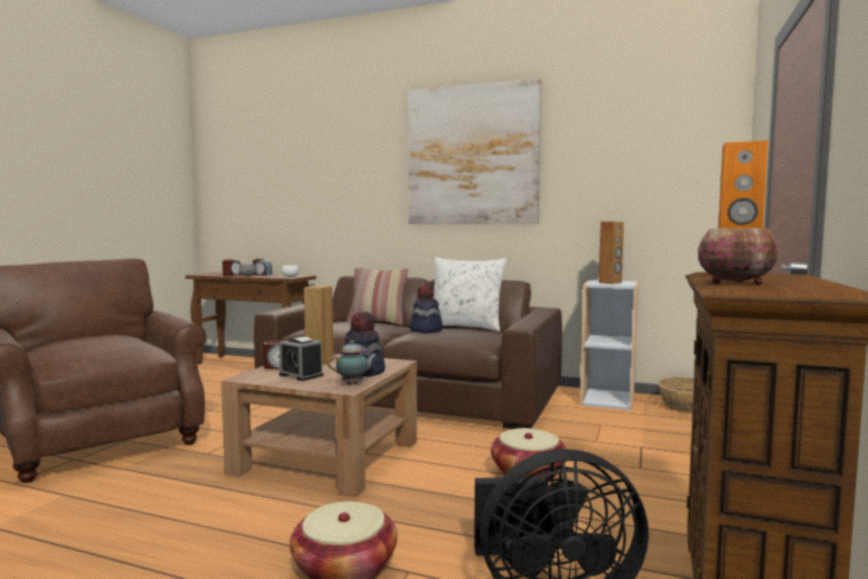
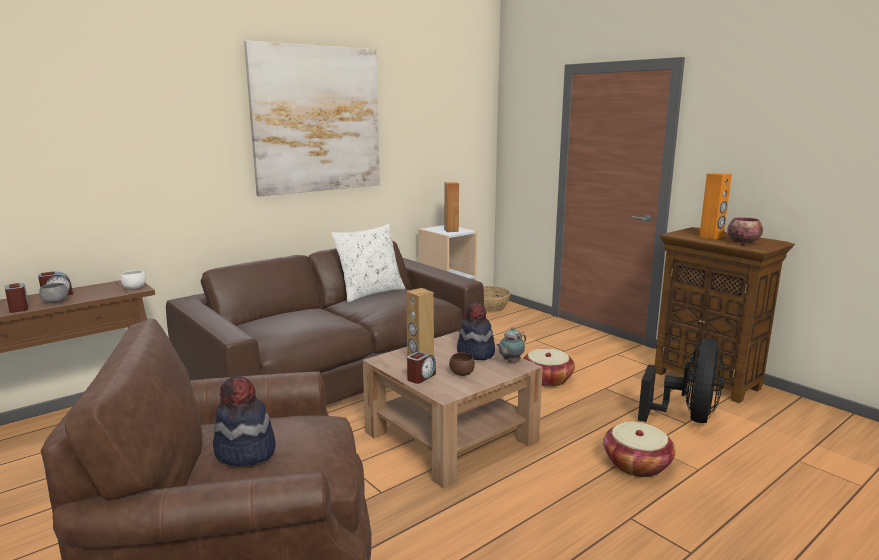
camera: 60 degrees left, 10 degrees up
(301, 375) = (461, 373): alarm clock -> brown bowl
(354, 384) = (510, 361): teapot -> teapot turned 135 degrees counterclockwise
(377, 322) = (285, 312): pillow -> none
(425, 330) = (379, 305): hat -> hat (245, 452)

